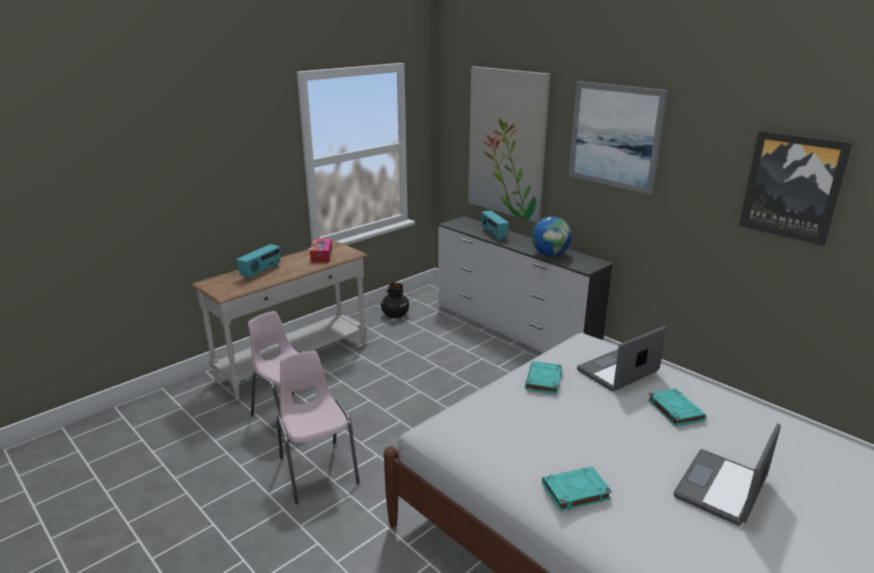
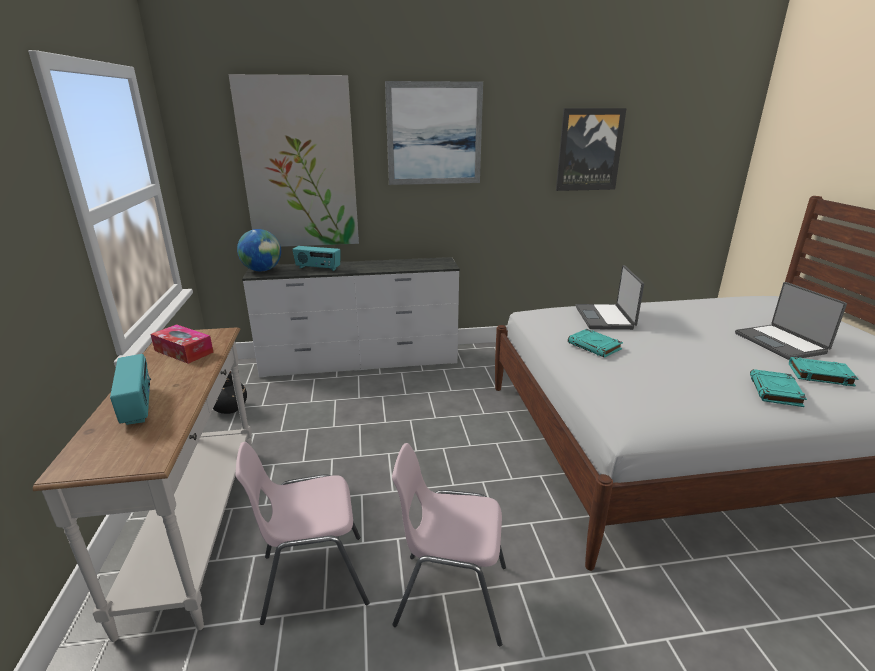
camera: 55 degrees left, 0 degrees up
(550, 255) = (401, 266): globe -> globe (262, 270)
(674, 410) = (673, 321): turquoise book -> turquoise book (819, 375)

